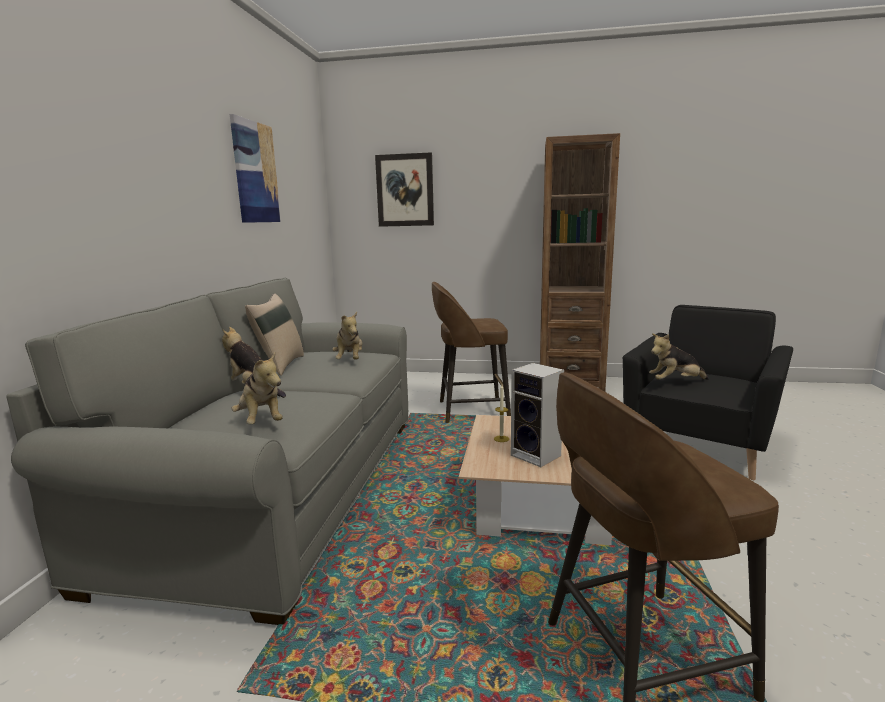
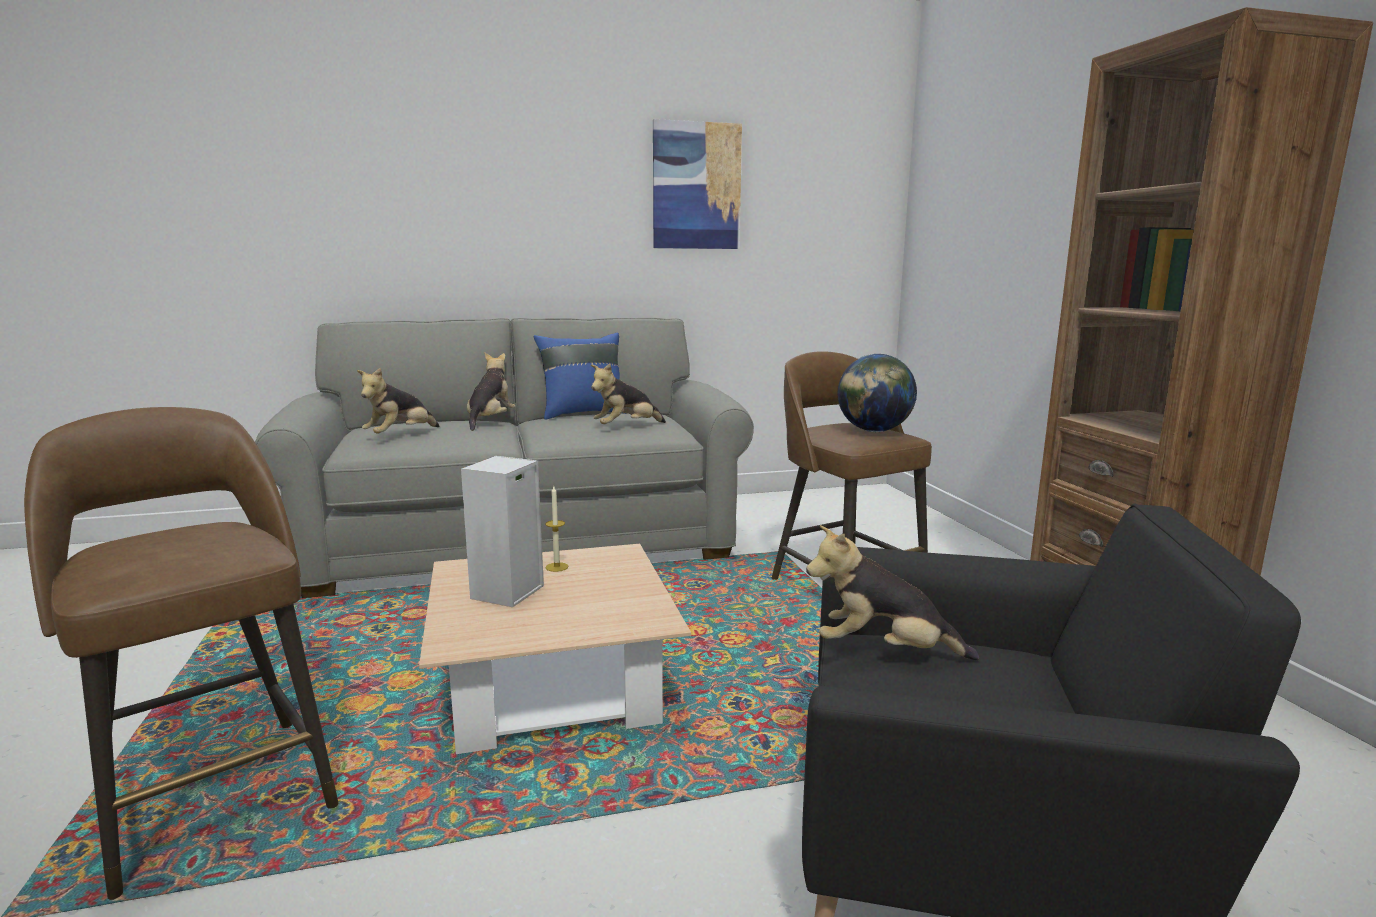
camera: 65 degrees right, 0 degrees up
(279, 365) = (582, 413): beige pillow -> blue pillow
(405, 190) = (982, 197): picture -> none
(477, 319) = (873, 431): none -> globe
(675, 382) = (883, 651): plush toy -> plush toy turned 45 degrees counterclockwise

